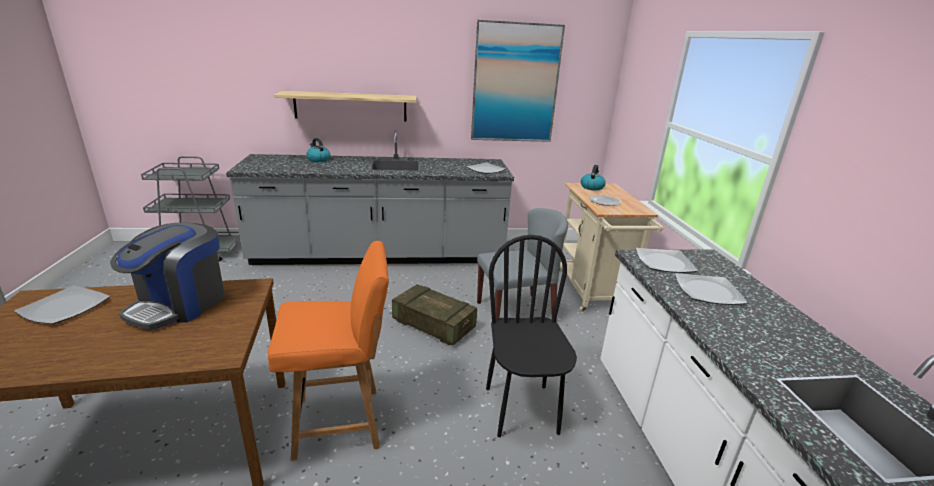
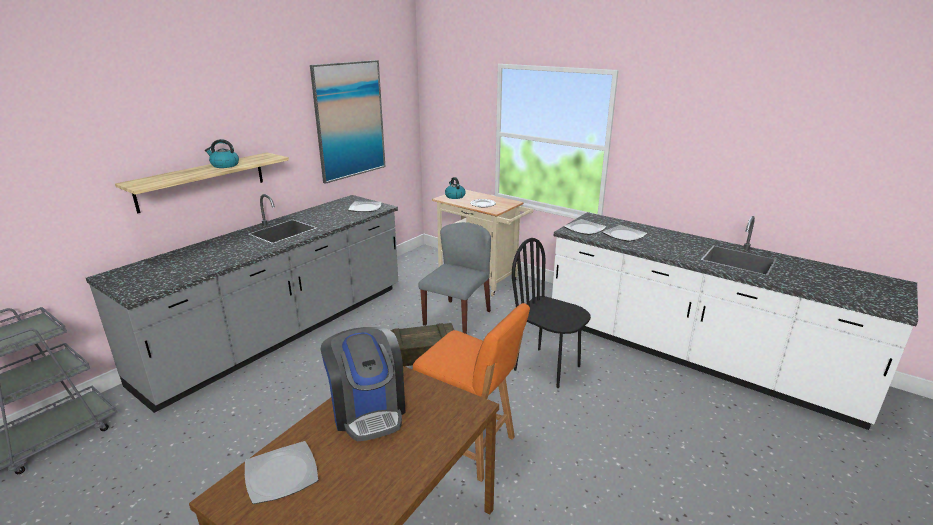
camera: 45 degrees left, 0 degrees up
(318, 160) = (192, 253): kettle -> kettle (224, 165)
(340, 422) = (470, 446): orange chair -> orange chair turned 90 degrees clockwise

